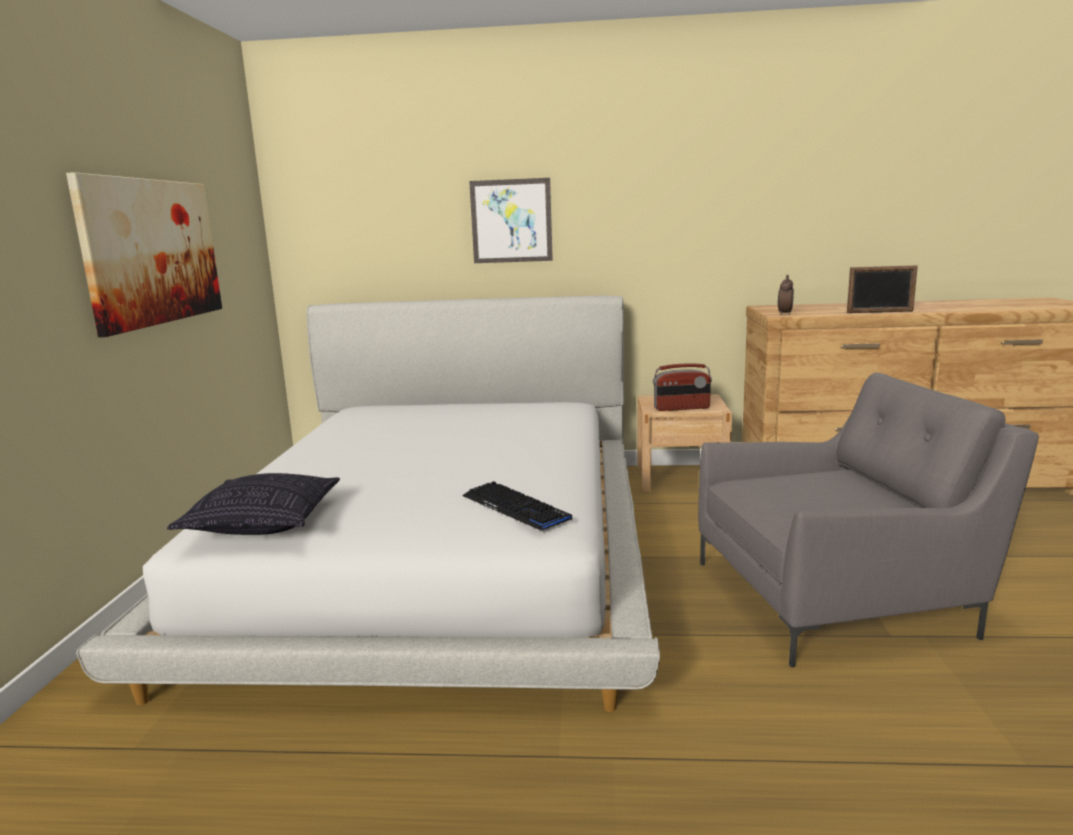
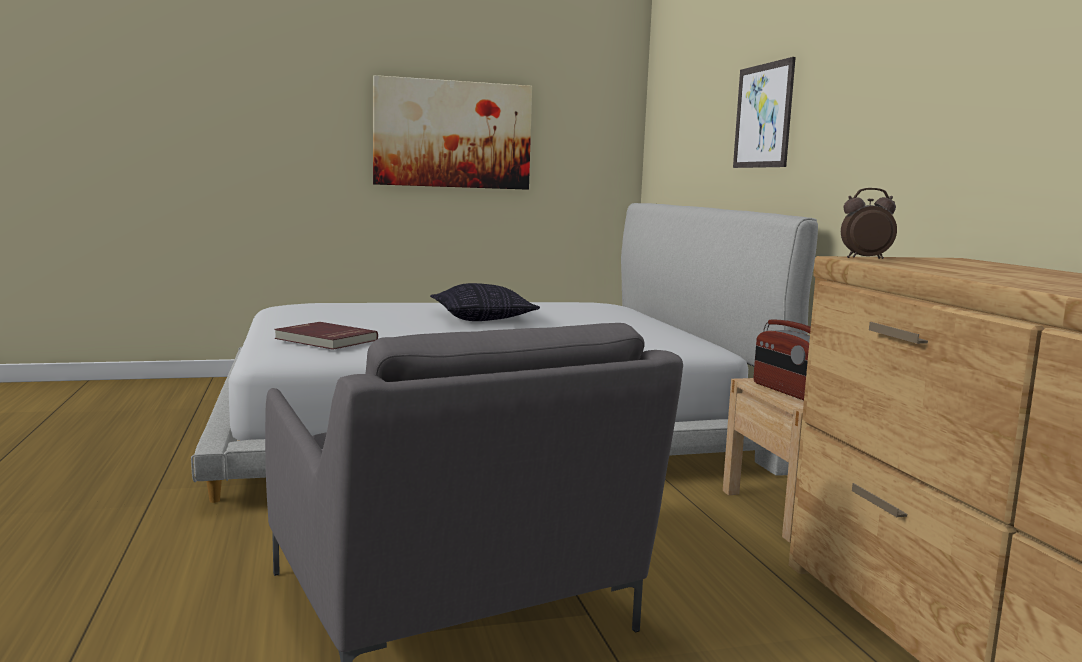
camera: 70 degrees right, 5 degrees down
(264, 523) = (300, 308): pillow -> pillow (483, 319)
(515, 507) = (325, 339): keyboard -> red book
(879, 312) = (983, 278): picture frame -> none

